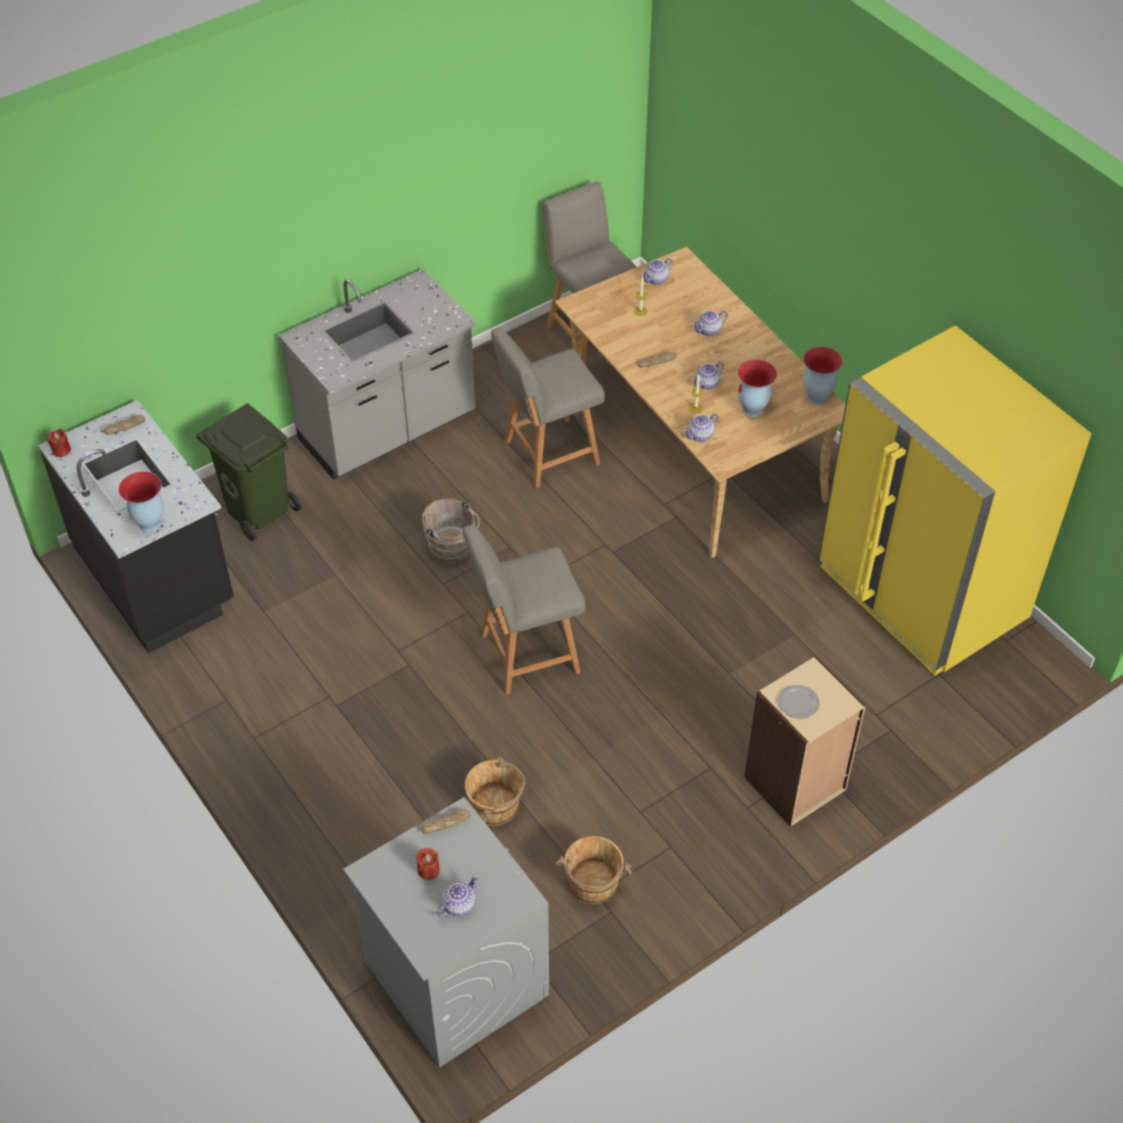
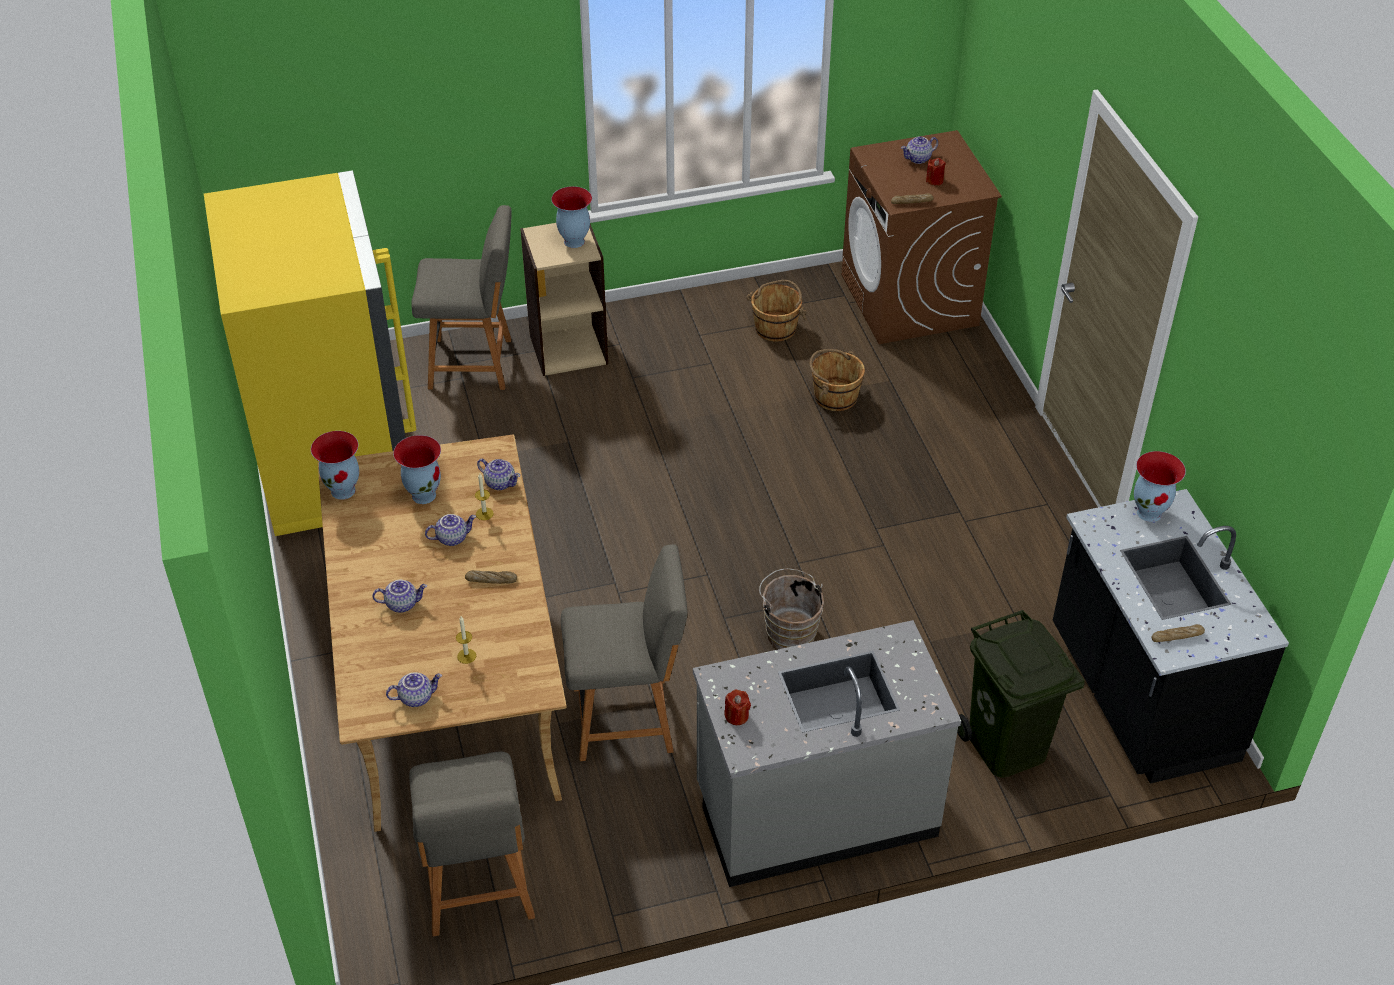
camera: 160 degrees left, 5 degrees down
(61, 451) = (1257, 626): red candle -> red candle (736, 716)
(455, 977) = (909, 300): grey washing machine -> brown washing machine
(526, 654) = (754, 508): grey chair -> grey chair (474, 364)
(700, 435) = (500, 482): teapot -> teapot turned 45 degrees clockwise
(798, 702) = (574, 242): plate -> vase

